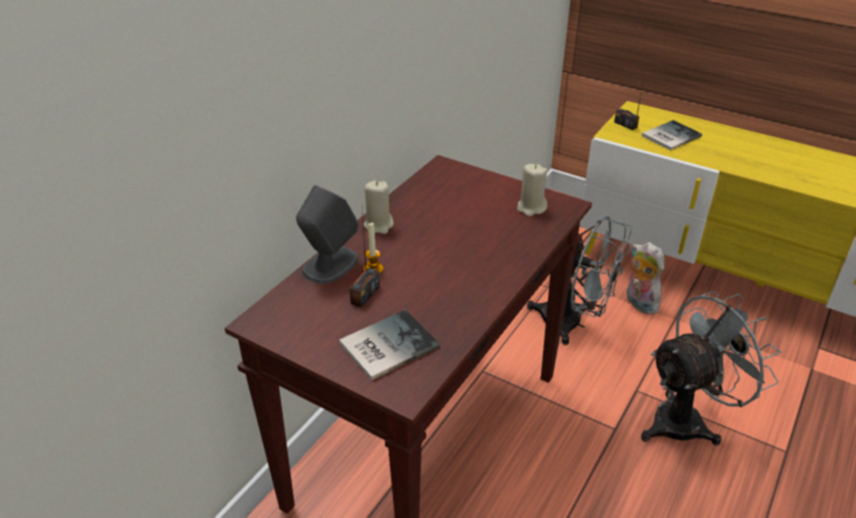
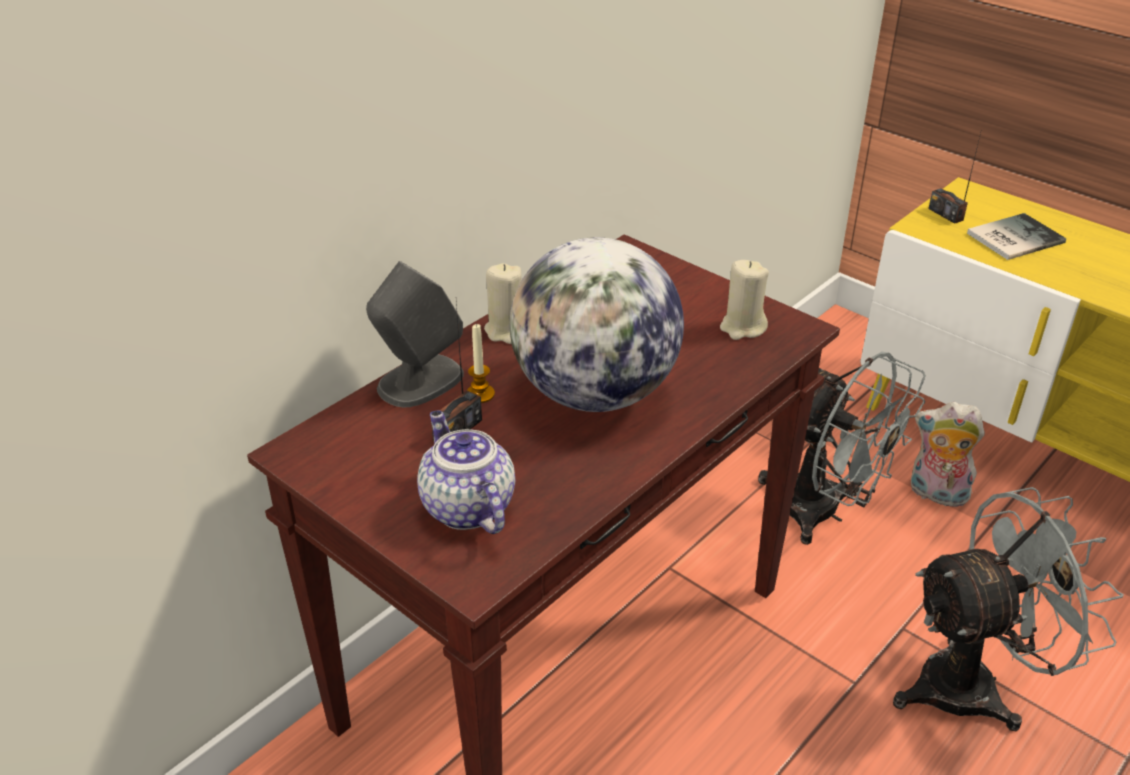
camera: 10 degrees right, 0 degrees up
(385, 345) = (466, 506): book -> teapot
(449, 261) = (595, 394): none -> globe
(638, 303) = (936, 494): plush toy -> plush toy turned 45 degrees counterclockwise

